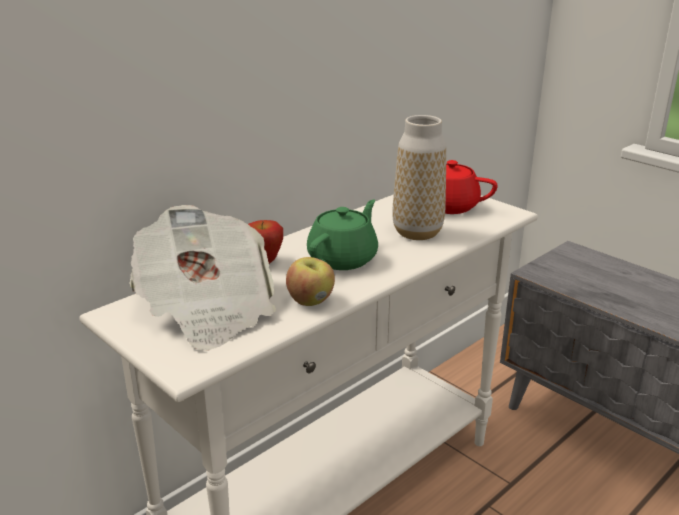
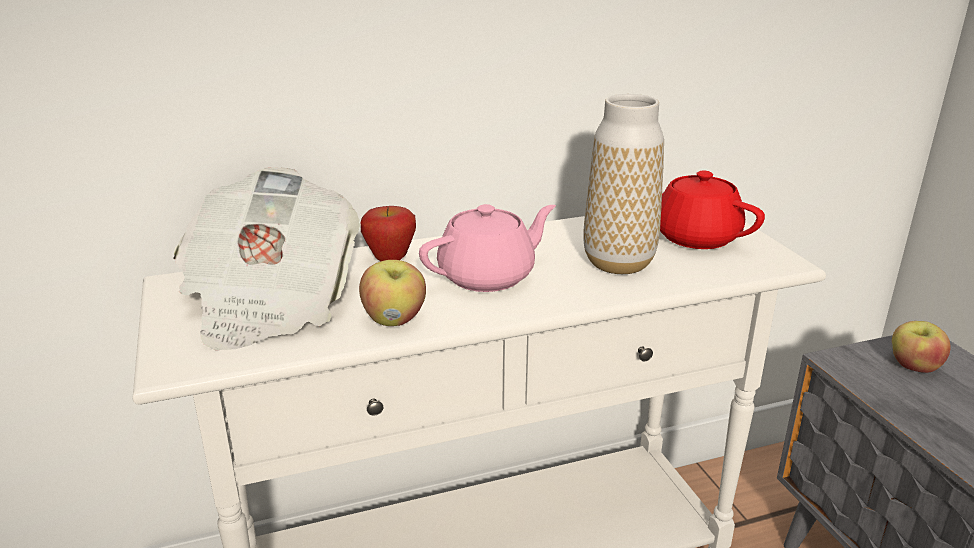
camera: 25 degrees right, 0 degrees up
(343, 258) = (488, 276): green teapot -> pink teapot
(574, 266) = (913, 367): none -> apple

